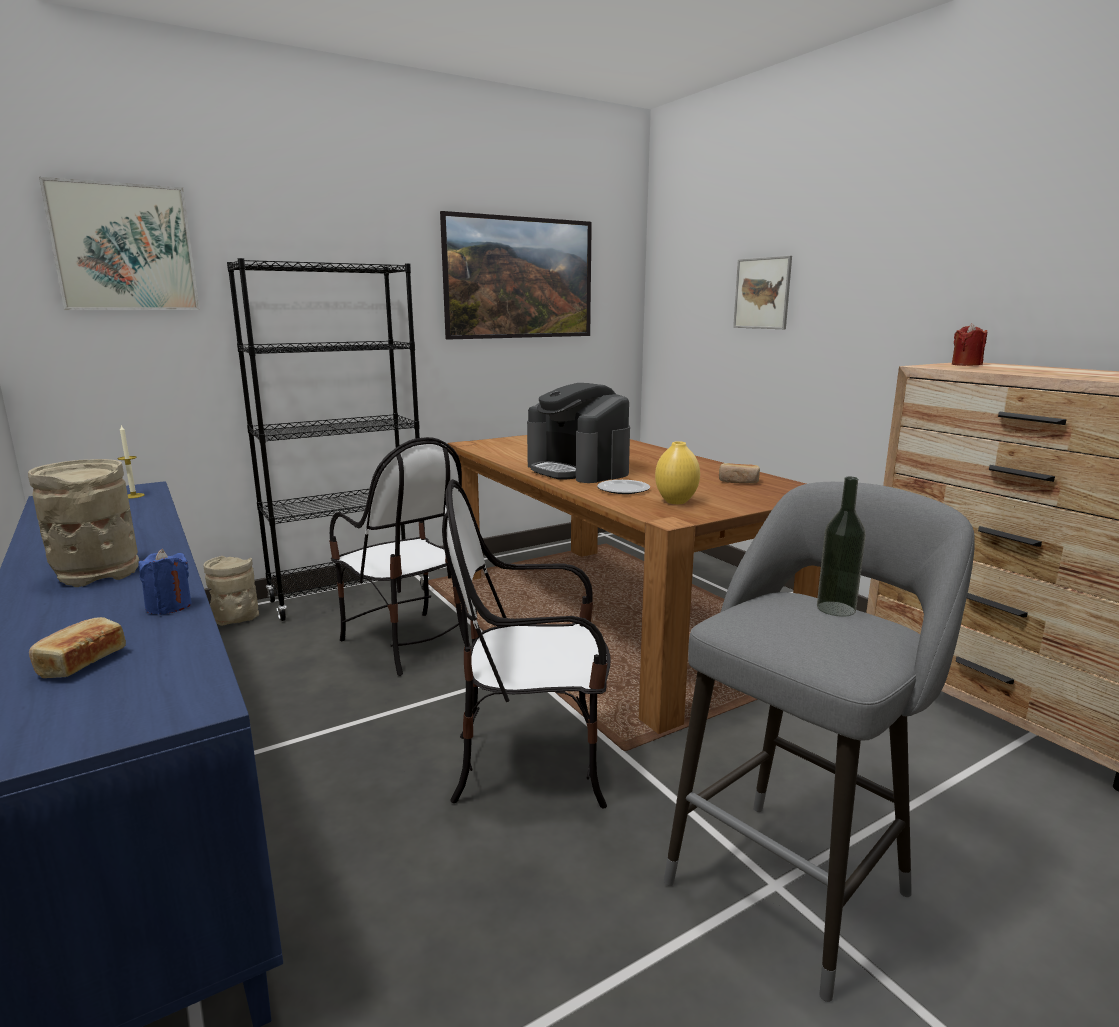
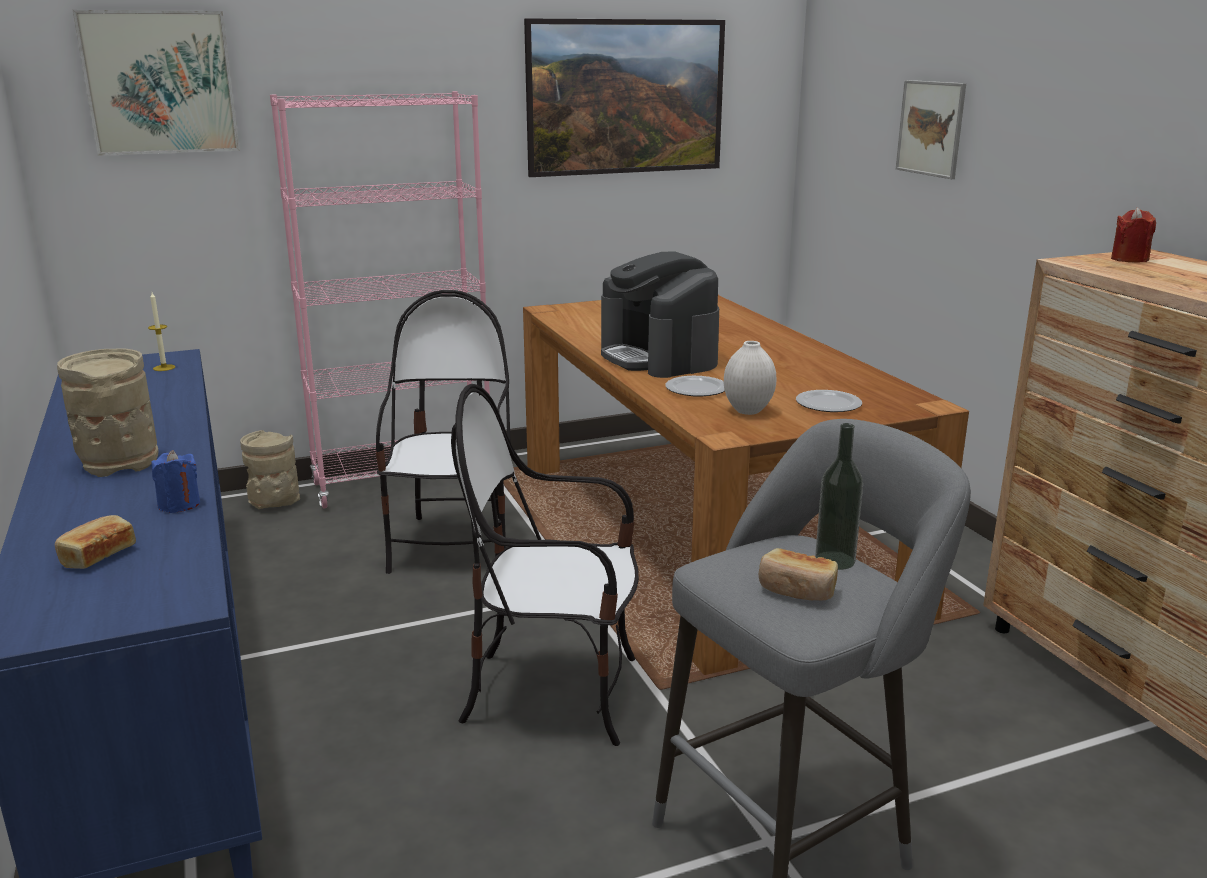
camera: 10 degrees right, 5 degrees up
(350, 595) = (403, 483): black bookcase -> pink bookcase
(406, 643) = (454, 545): chair -> chair turned 150 degrees counterclockwise
(676, 501) = (748, 410): yellow vase -> white vase
(737, 494) = (828, 405): none -> plate
(738, 481) = (844, 385): bread -> bread (797, 590)

